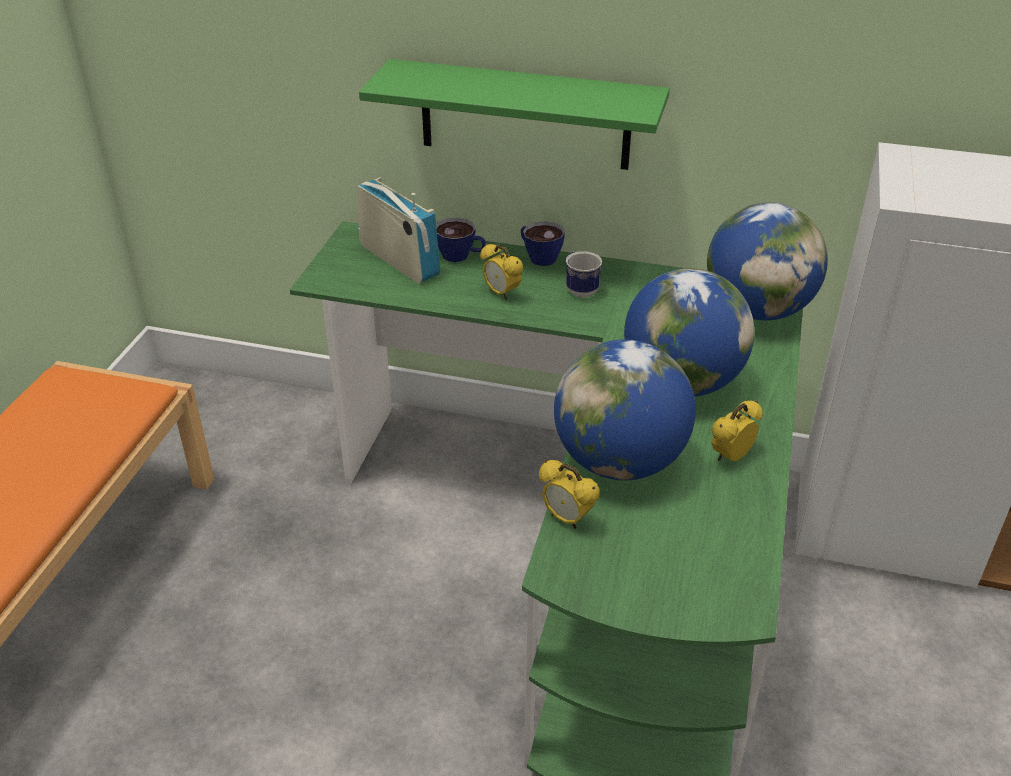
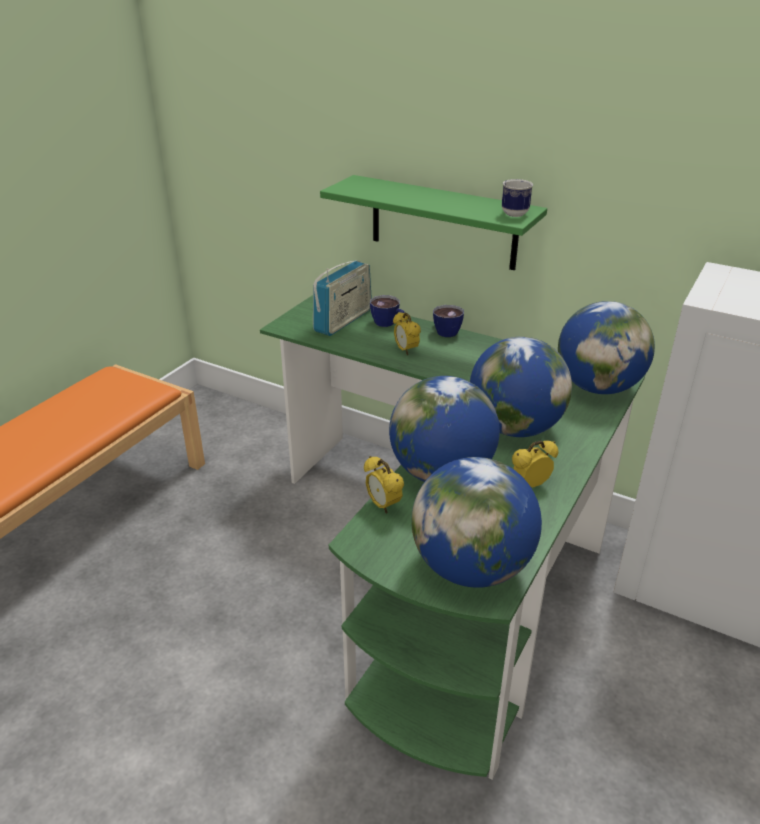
camera: 15 degrees right, 5 degrees down
(399, 260) = (343, 321): radio -> radio turned 60 degrees clockwise
(579, 289) = (465, 355): mug -> mug (513, 212)
(706, 580) = (471, 567): none -> globe

